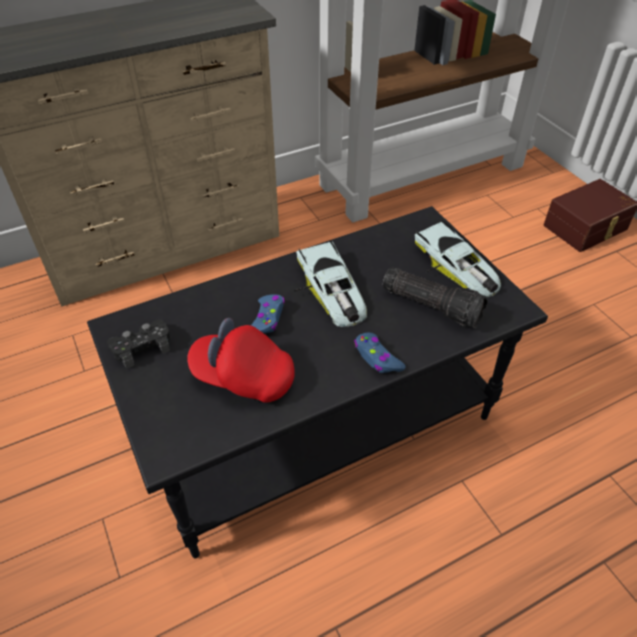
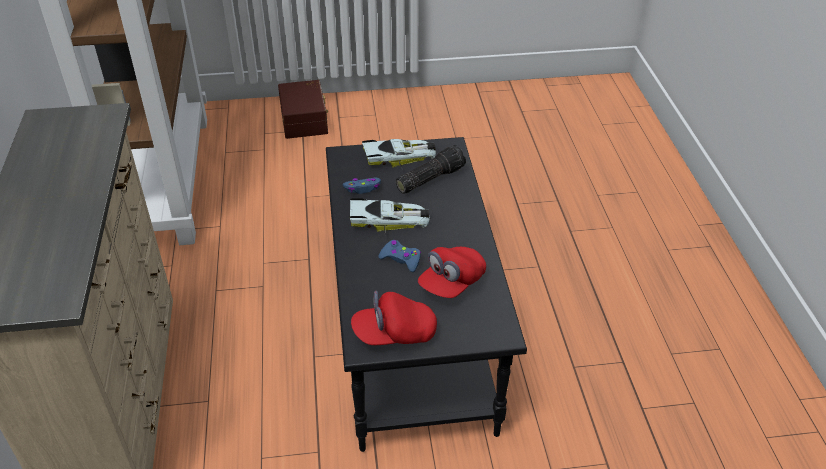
camera: 70 degrees left, 5 degrees down
(142, 347) = (394, 333): black game controller -> red cap
(377, 358) = (464, 216): blue game controller -> blue game controller (363, 188)

